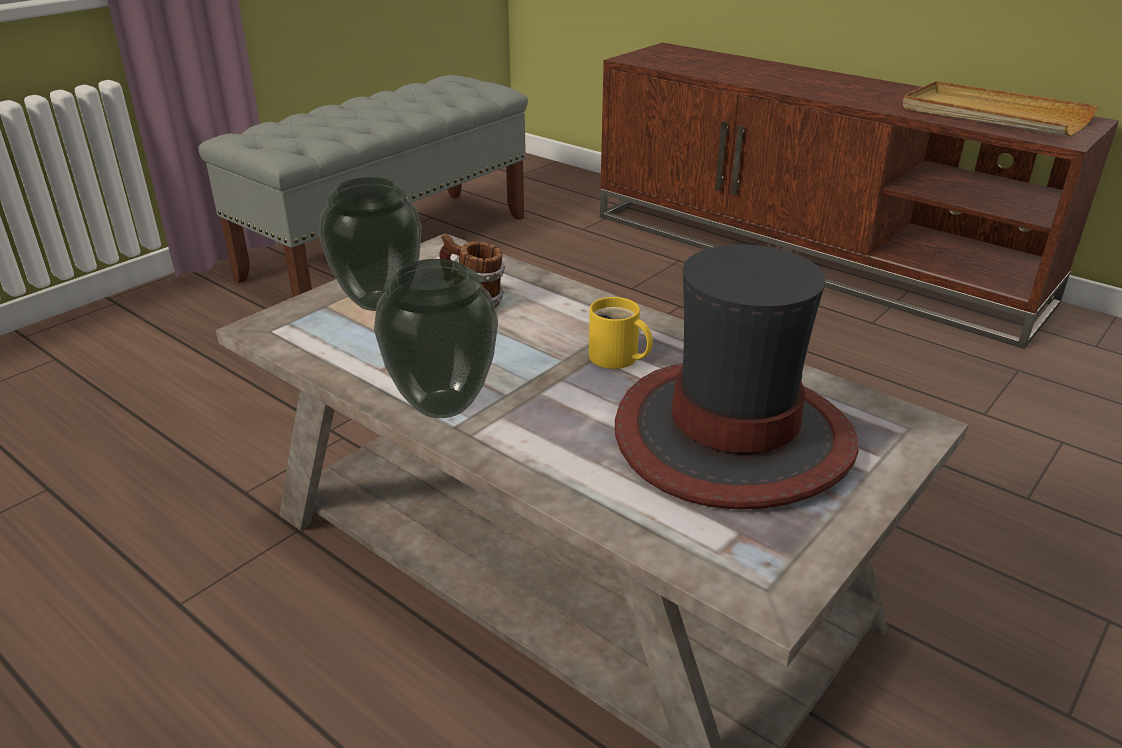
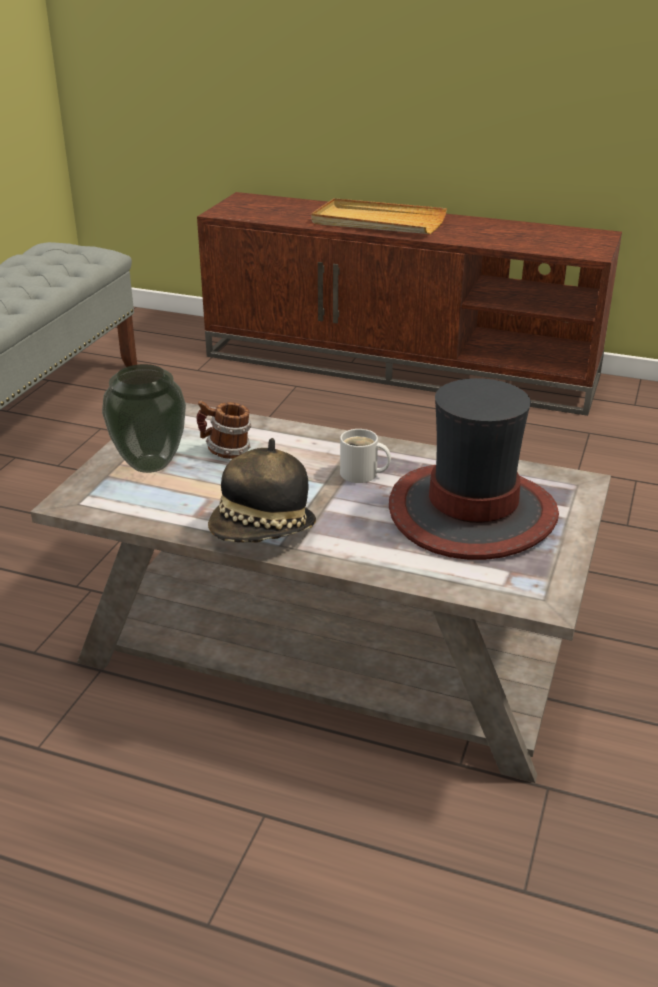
camera: 20 degrees left, 0 degrees up
(445, 406) = (262, 532): vase -> hat
(616, 359) = (362, 475): yellow mug -> white mug
(993, 115) = (535, 237): beige tray -> beige tray (378, 222)

